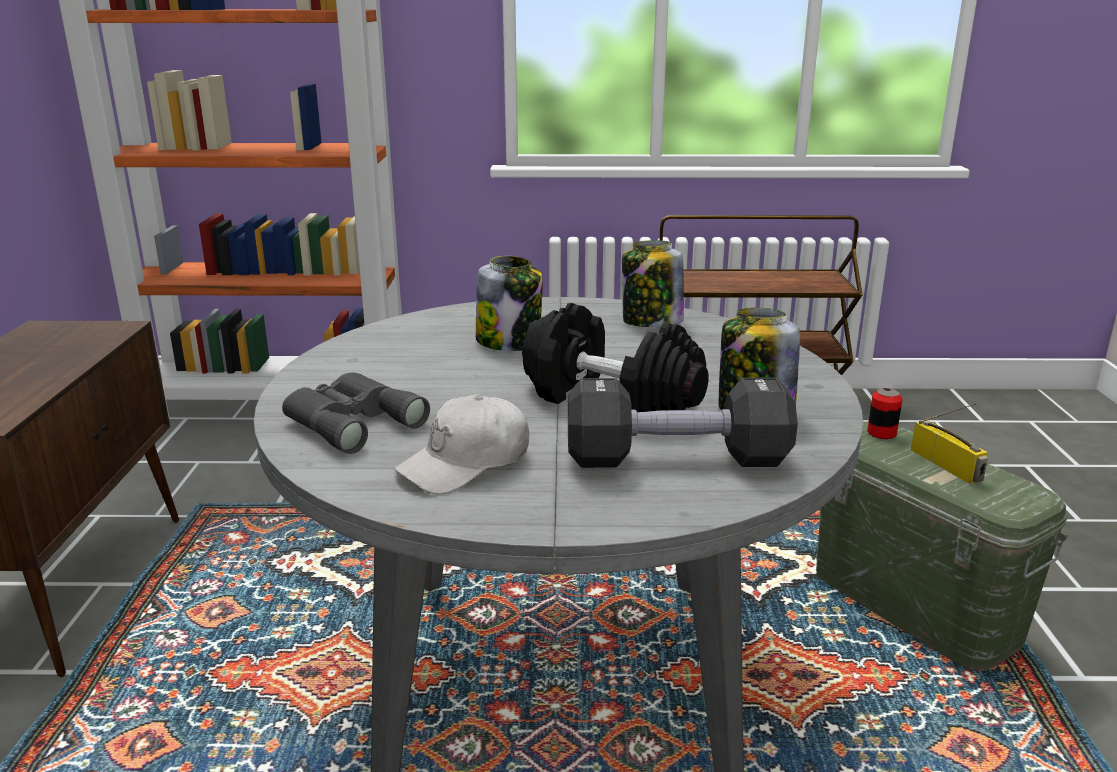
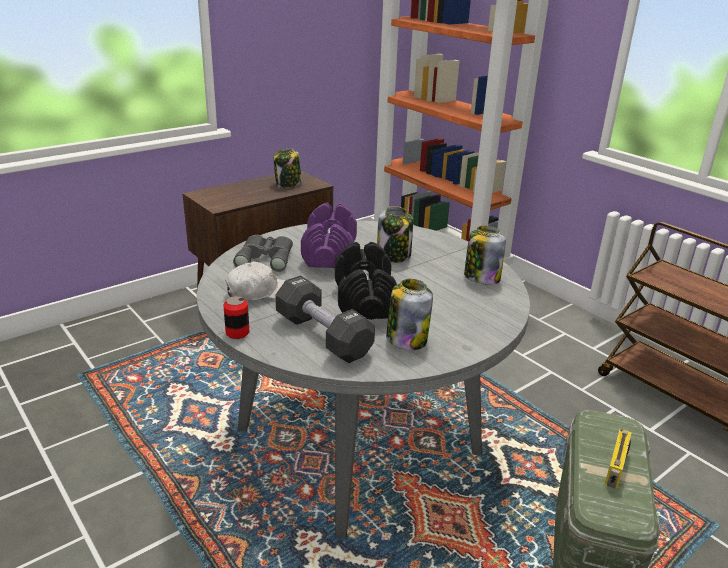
camera: 50 degrees right, 5 degrees up
(62, 344) = (288, 184): none -> jar
(428, 376) = (329, 253): none -> purple dumbbell
(466, 463) = (259, 293): white cap -> white cap turned 150 degrees clockwise
(881, 433) = (619, 428): can -> can (237, 333)

